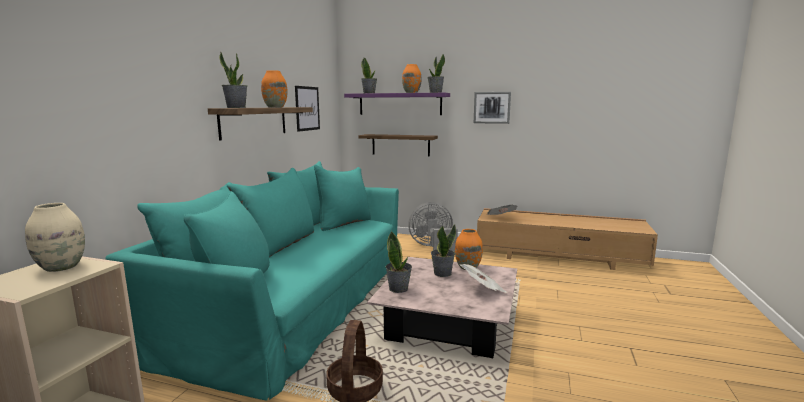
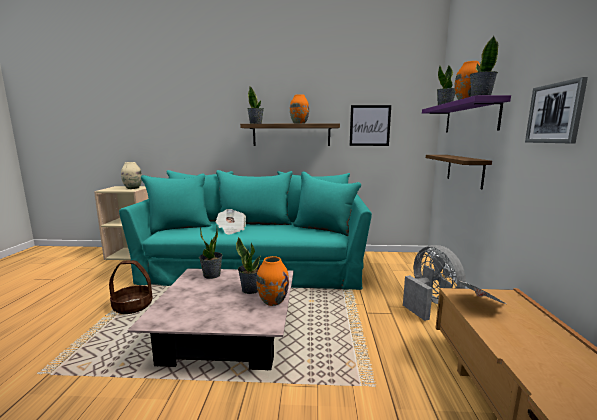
camera: 75 degrees right, 0 degrees up
(483, 290) = (208, 313): newspaper -> newspaper (231, 229)

